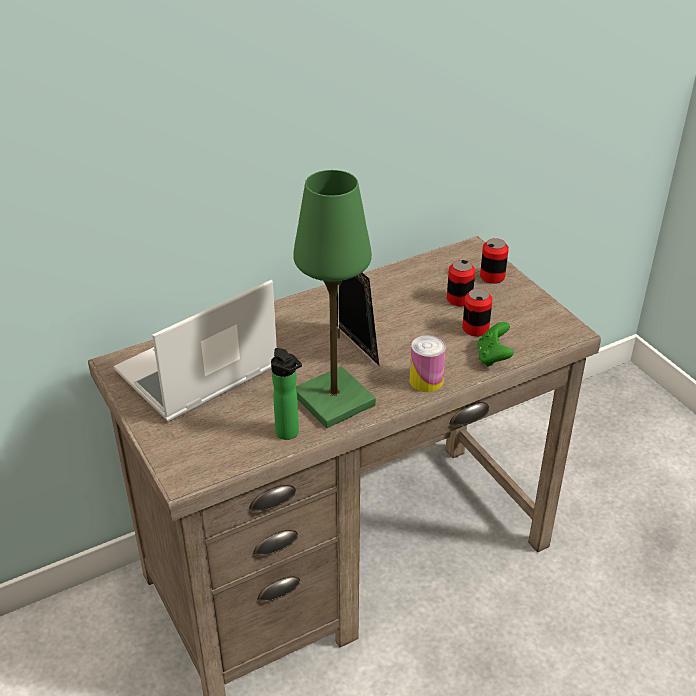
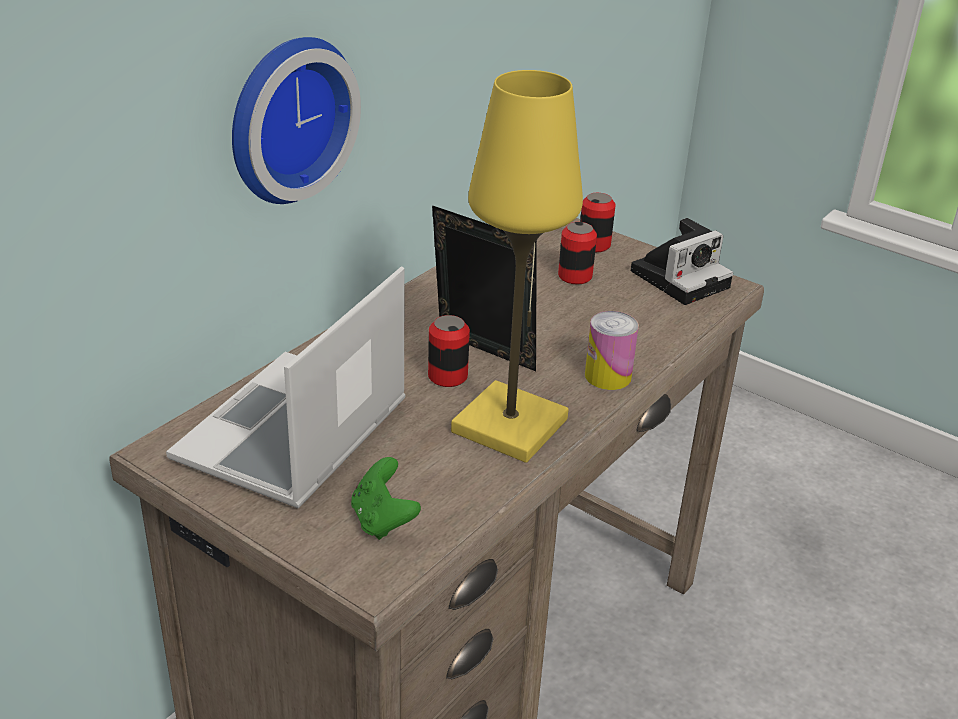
camera: 25 degrees left, 5 degrees down
(234, 163) = (285, 118): none -> wall clock
(289, 434) = (482, 482): bottle -> none
(334, 400) = (510, 425): green table lamp -> yellow table lamp
(475, 328) = (619, 305): can -> can (447, 376)
(493, 357) = (665, 332): green game controller -> green game controller (383, 520)
(539, 316) = (681, 277): none -> camera

